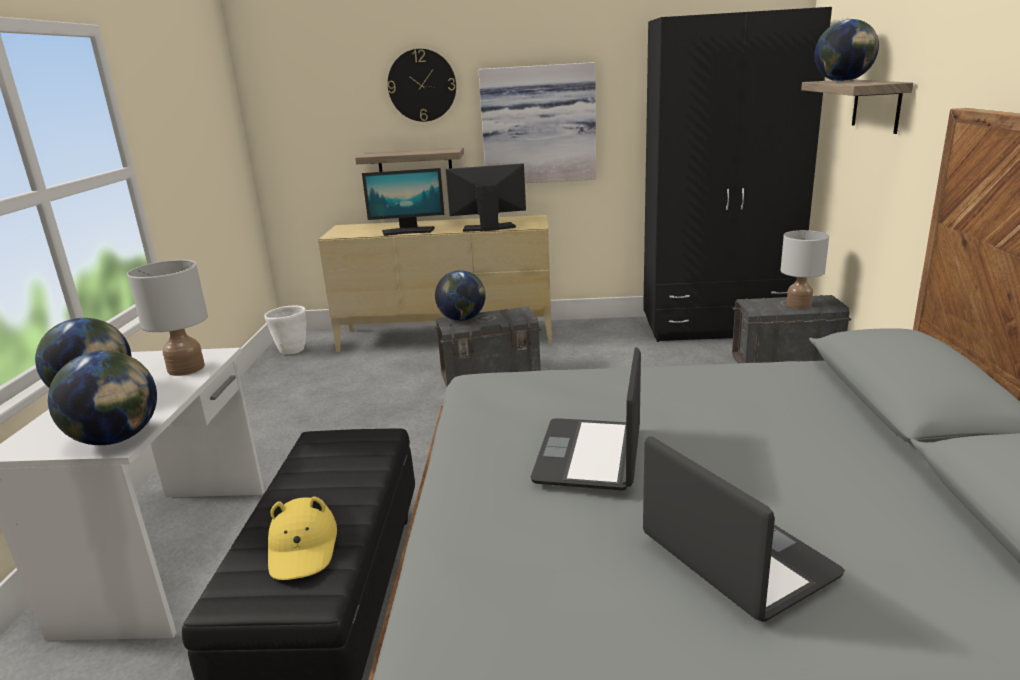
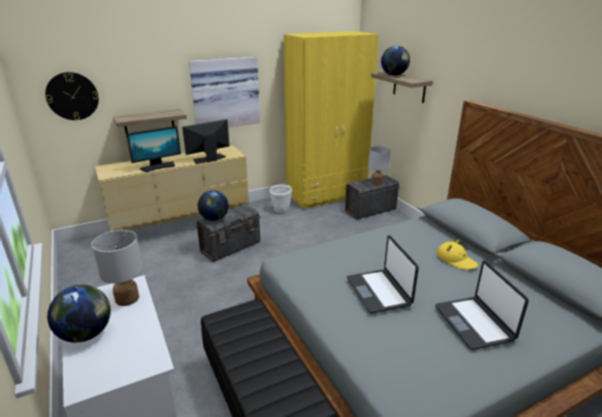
camera: 30 degrees left, 5 degrees up
(117, 438) = (149, 359): globe -> none
(291, 350) = (79, 256): white planter -> white planter (281, 210)
(303, 548) = (281, 383): yellow hat -> yellow hat (456, 260)
(422, 85) = (151, 71): wall clock -> wall clock (72, 96)
(717, 327) = (327, 195): black wardrobe -> yellow wardrobe
(736, 557) = (474, 323): laptop -> laptop turned 135 degrees counterclockwise

